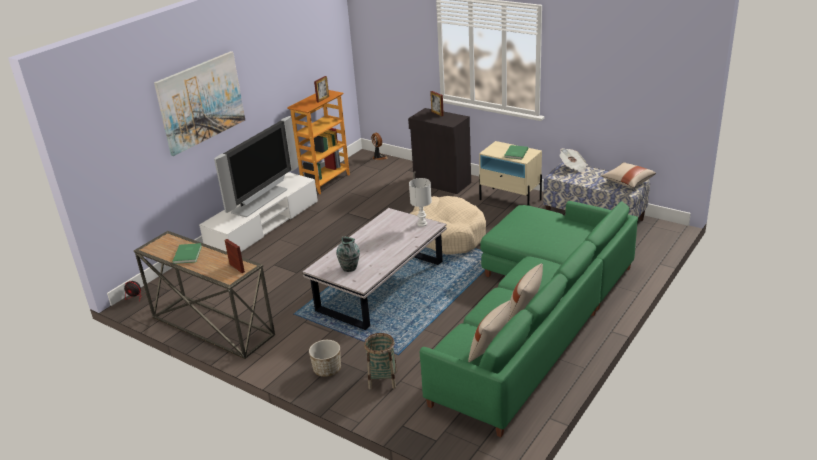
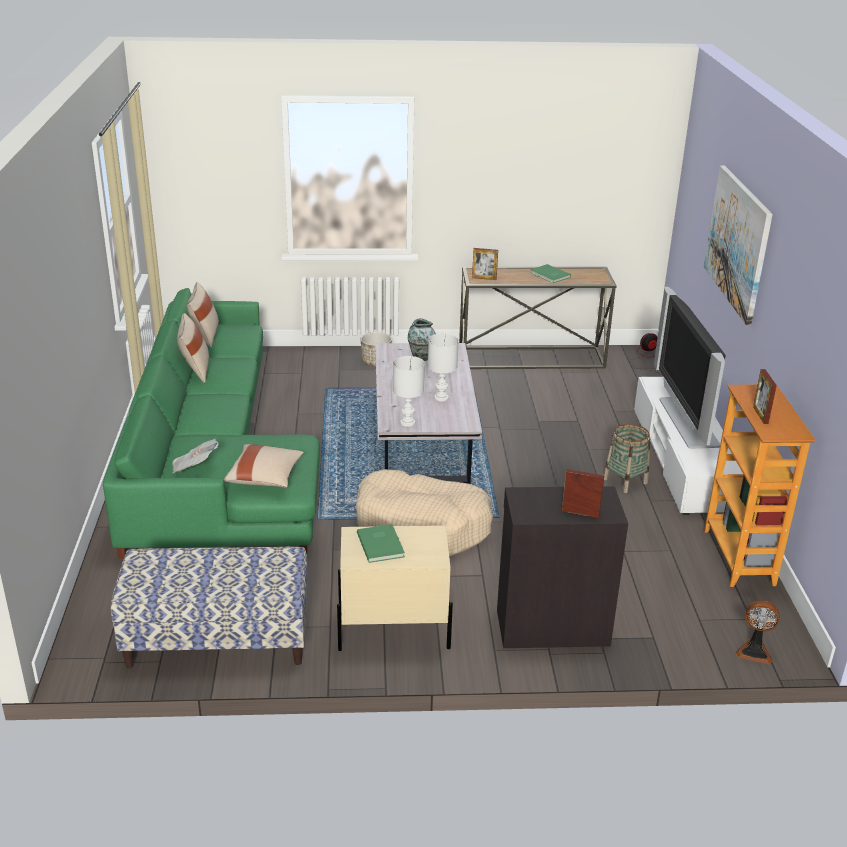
camera: 140 degrees right, 0 degrees up
(381, 233) = (441, 398): none -> white table lamp
(382, 380) = (317, 369): basket -> basket (625, 481)
(573, 167) = (268, 586): newspaper -> newspaper (194, 467)
(627, 182) = (150, 582): beige pillow -> beige pillow (265, 477)

